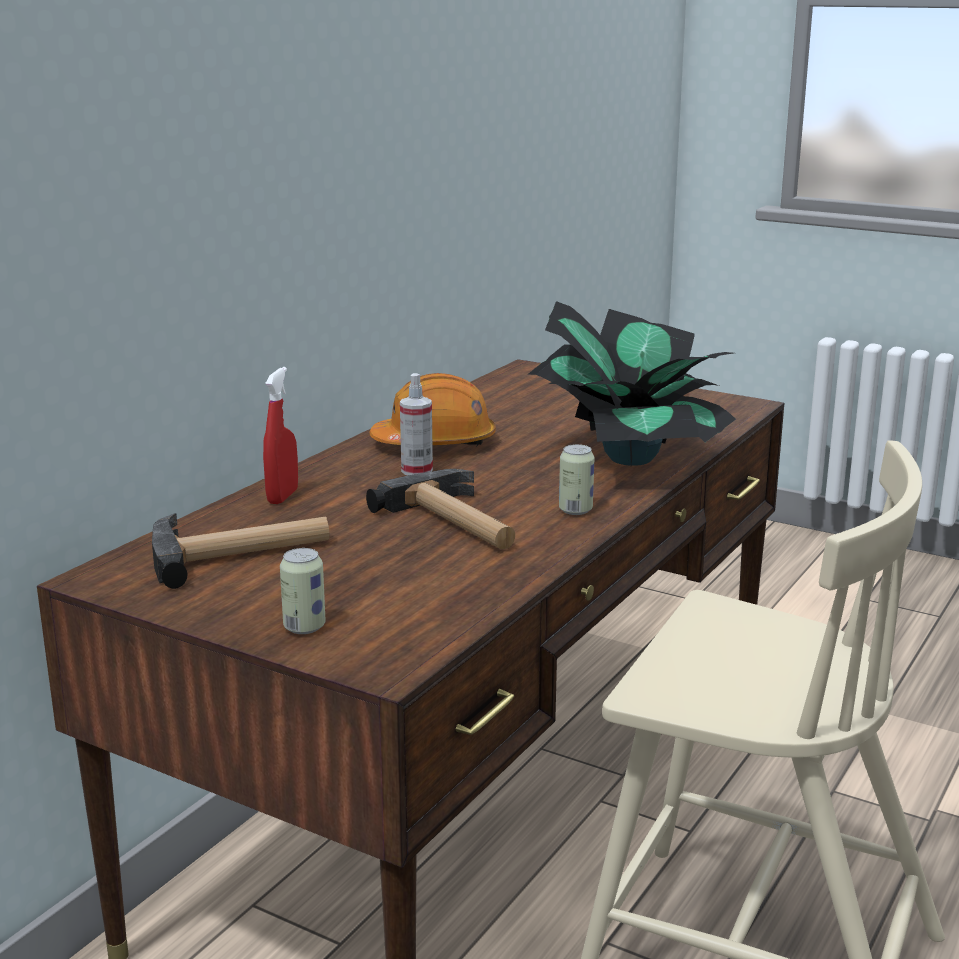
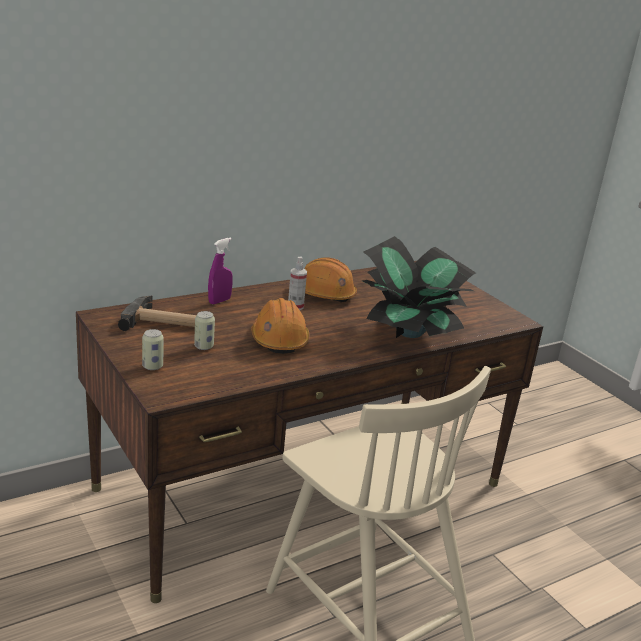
camera: 25 degrees right, 5 degrees up
(282, 496) = (219, 301): red spray bottle -> purple spray bottle
(457, 523) = (279, 339): hammer -> orange hard hat
(575, 510) = (343, 351): can -> can (204, 346)

